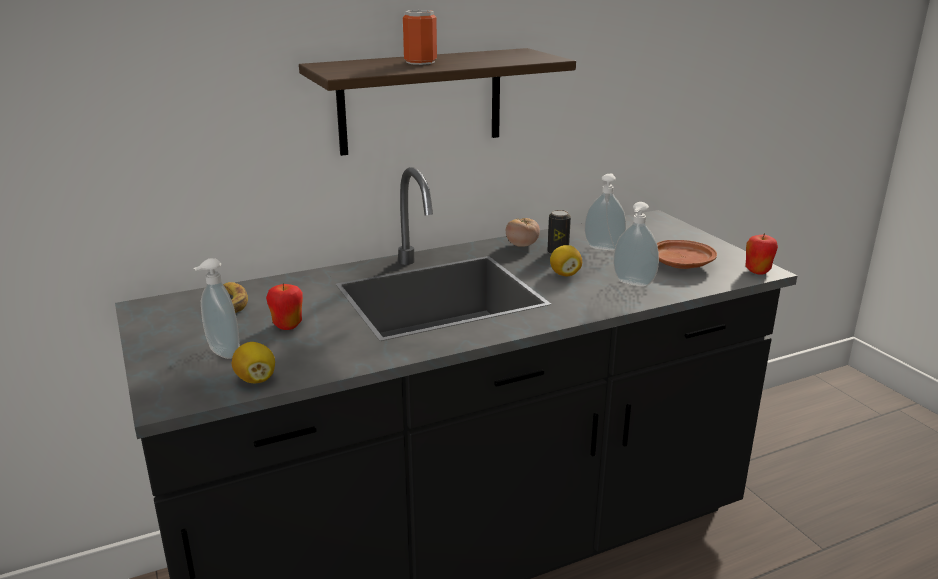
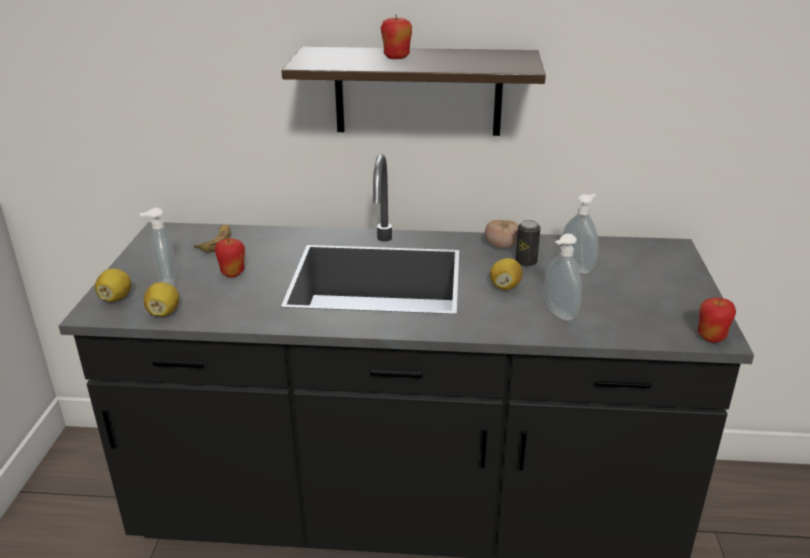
camera: 30 degrees right, 5 degrees up
(176, 381) = (116, 298): none -> lemon
(420, 62) = (396, 58): can -> apple
(681, 264) = (636, 307): brown plate -> none

